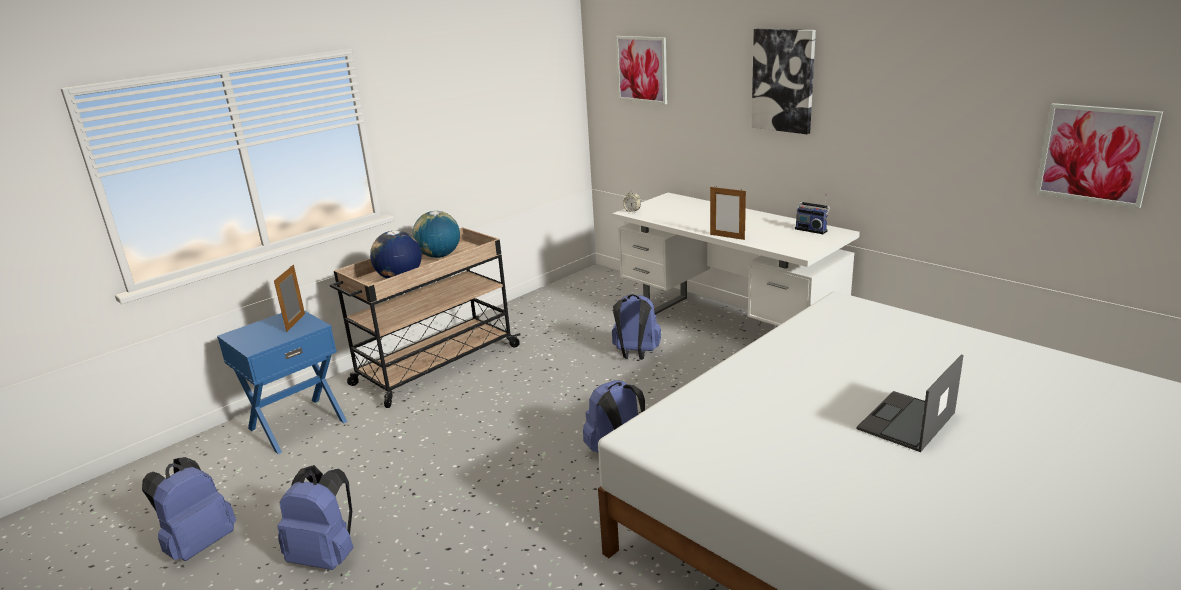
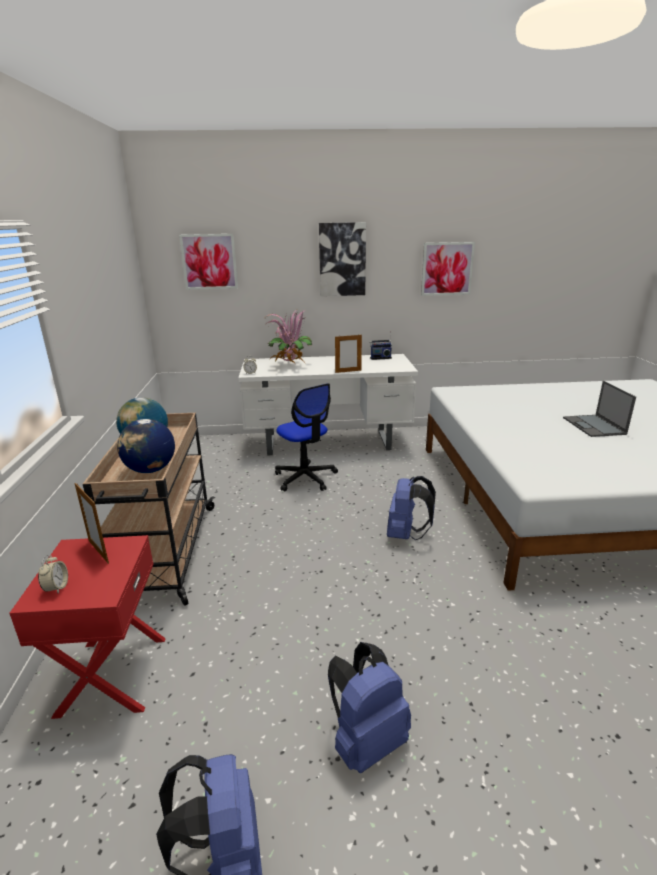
camera: 50 degrees left, 0 degrees up
(249, 333) = (56, 587): none -> alarm clock
(297, 424) = (111, 675): blue nightstand -> red nightstand
(635, 354) = (305, 478): blue backpack -> office chair
(687, 213) = (290, 366): none -> potted plant
(1096, 154) = (529, 283): picture -> picture (447, 269)

